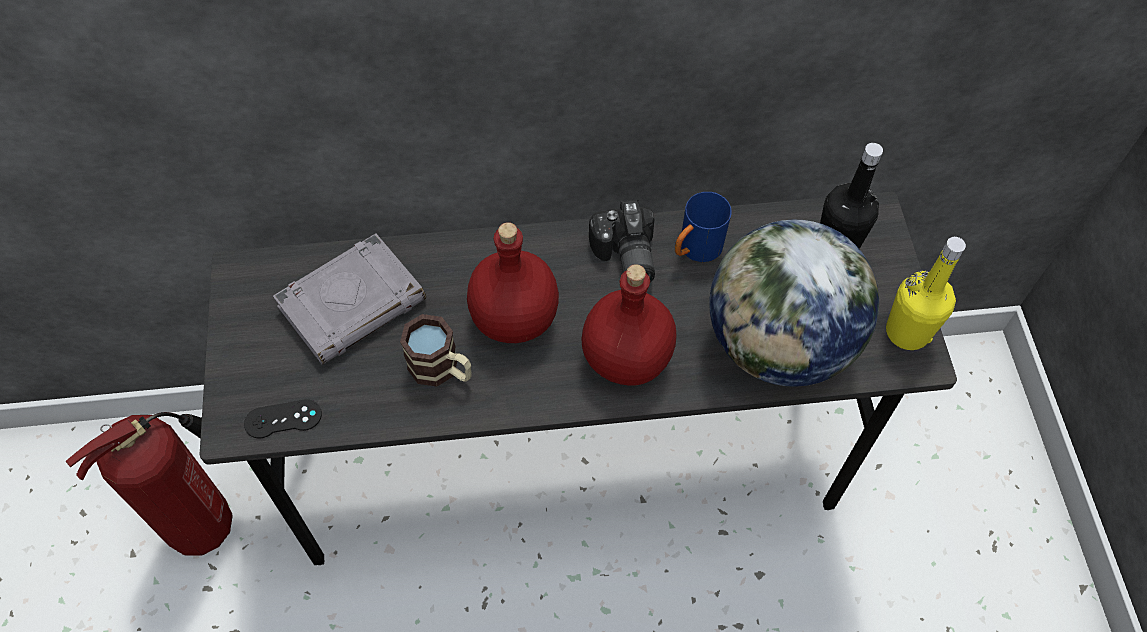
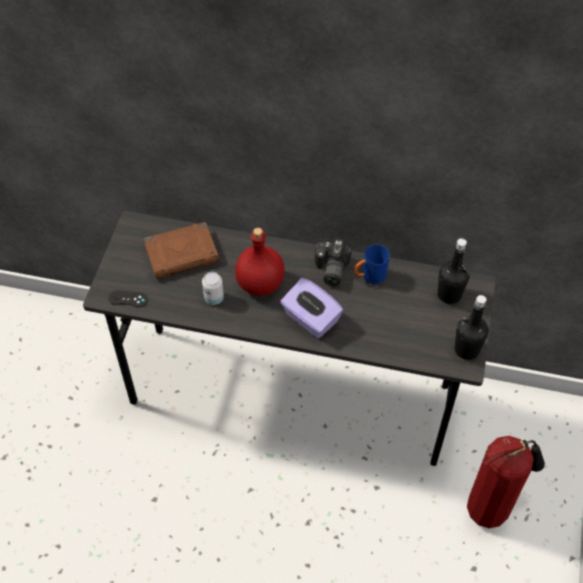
camera: 20 degrees right, 5 degrees down
(210, 521) = (83, 364): fire extinguisher -> fire extinguisher (490, 508)
(353, 303) = (182, 254): grey book -> brown book
(442, 369) = (214, 298): mug -> can
(628, 357) = (310, 319): red bottle -> purple tissue box
(779, 344) = (393, 335): globe -> none
(907, 332) = (466, 349): yellow bottle -> black bottle

